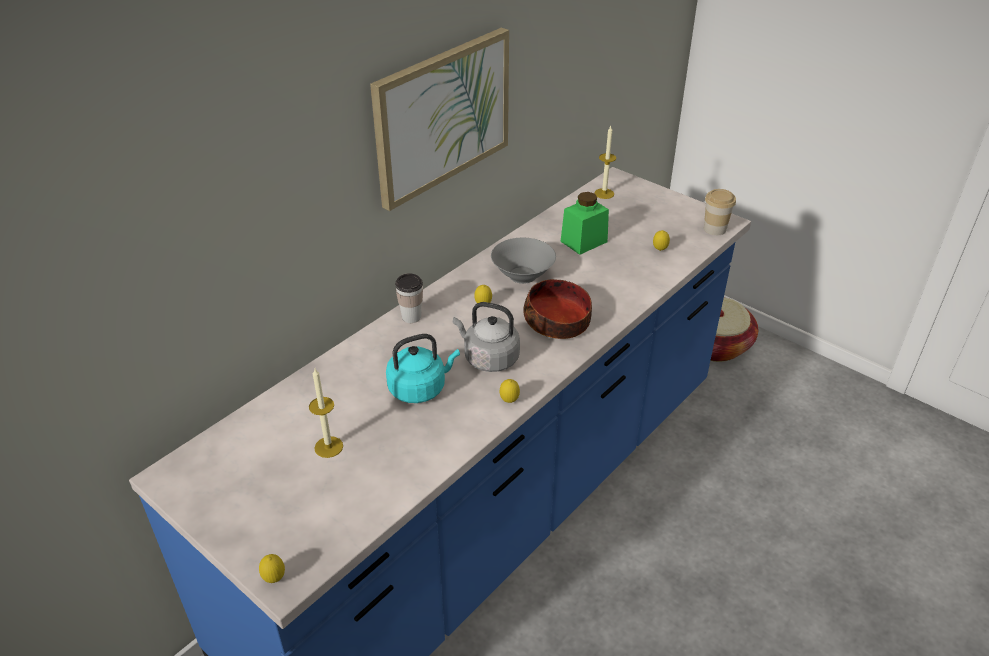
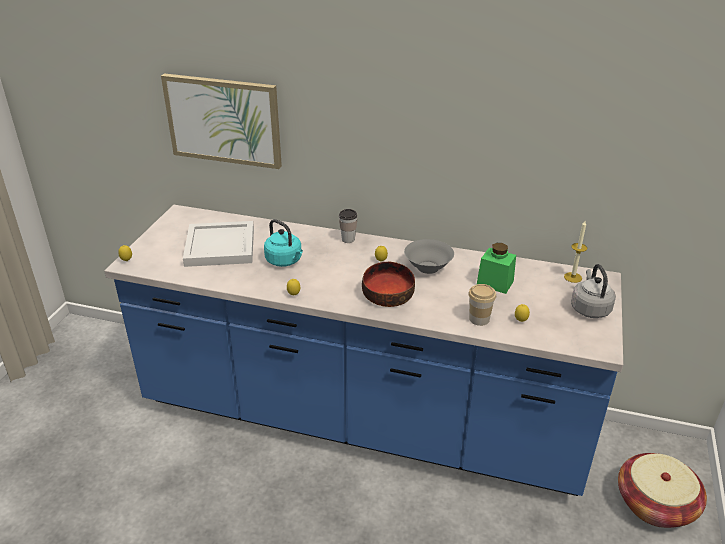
camera: 65 degrees right, 5 degrees down
(328, 447) = (221, 247): candle -> white tray
(442, 116) = (420, 127): picture -> picture (223, 120)
(488, 358) = (329, 277): grey kettle -> grey kettle (589, 308)
(715, 229) = (584, 344): cup -> cup (479, 319)

